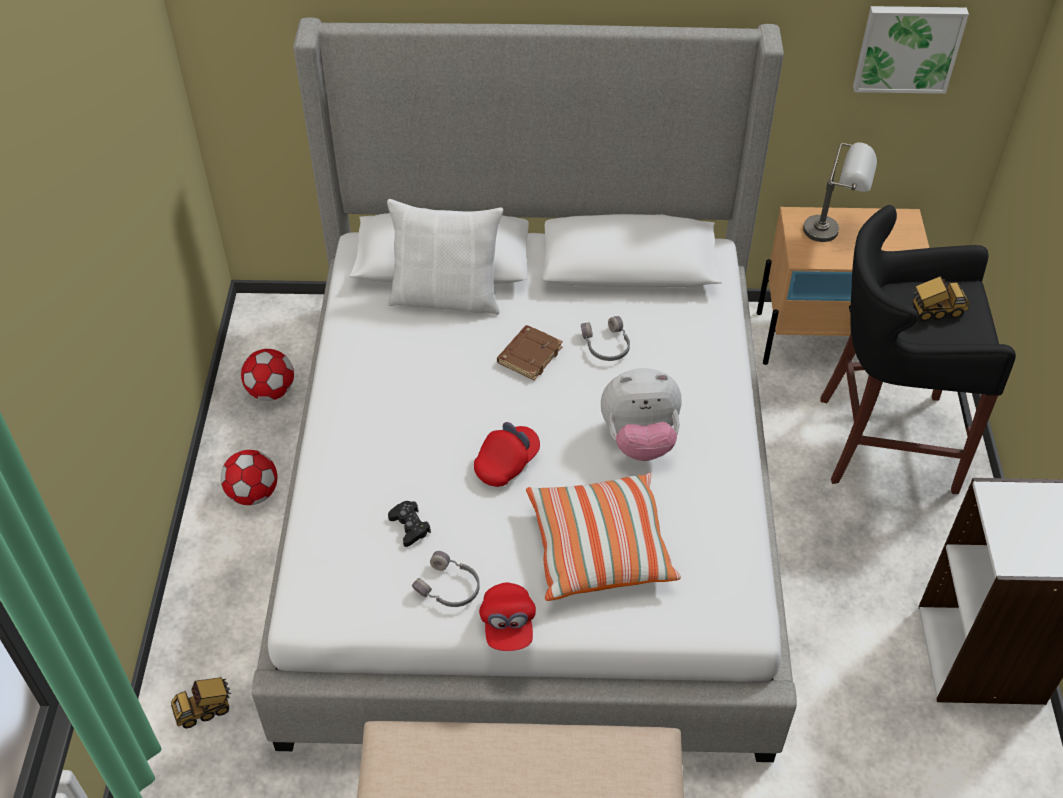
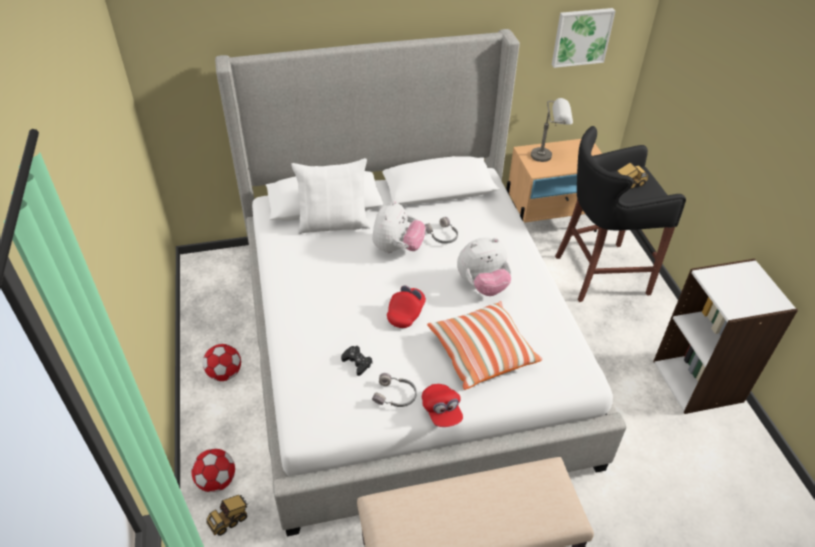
camera: 15 degrees left, 5 degrees down
(271, 391) = (219, 309): football -> football (217, 481)
(529, 355) = (397, 248): brown book -> plush toy

